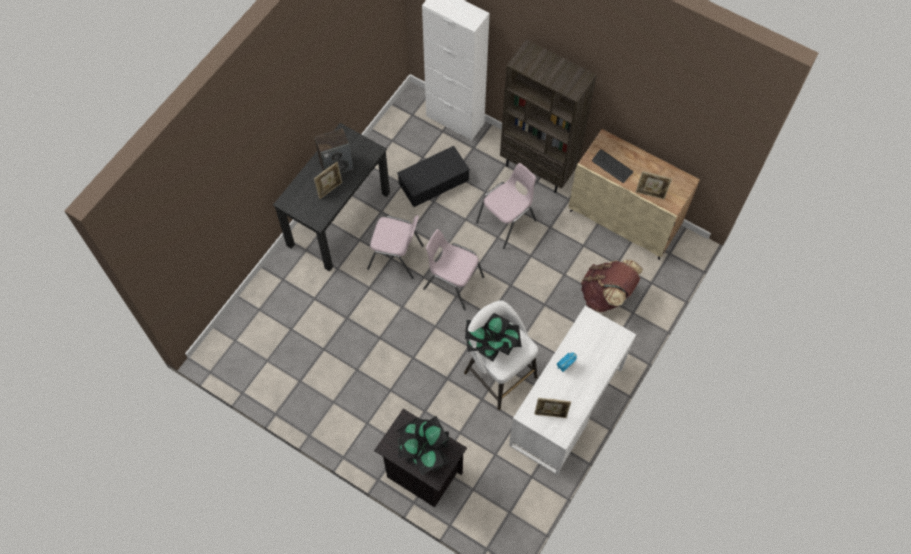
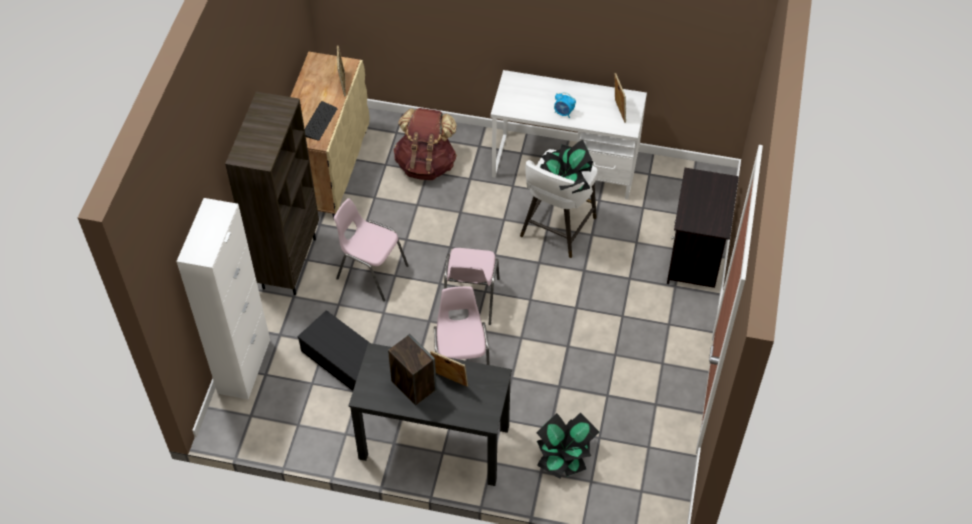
camera: 110 degrees left, 10 degrees down
(423, 450) = (707, 199): potted plant -> potted plant (564, 456)

